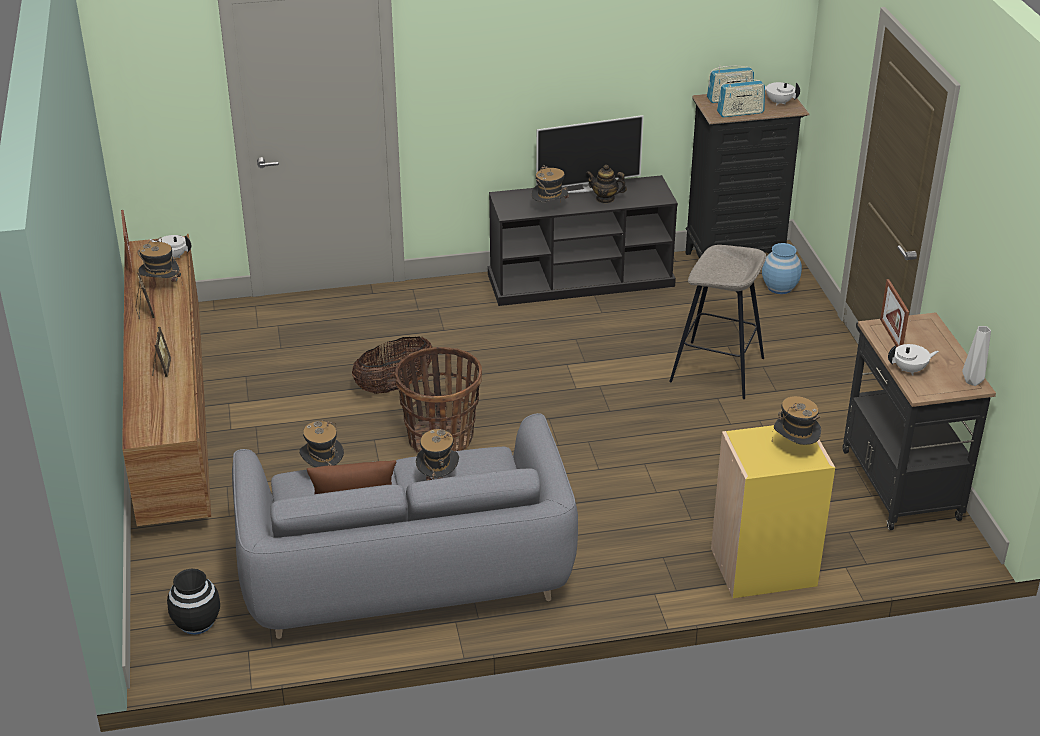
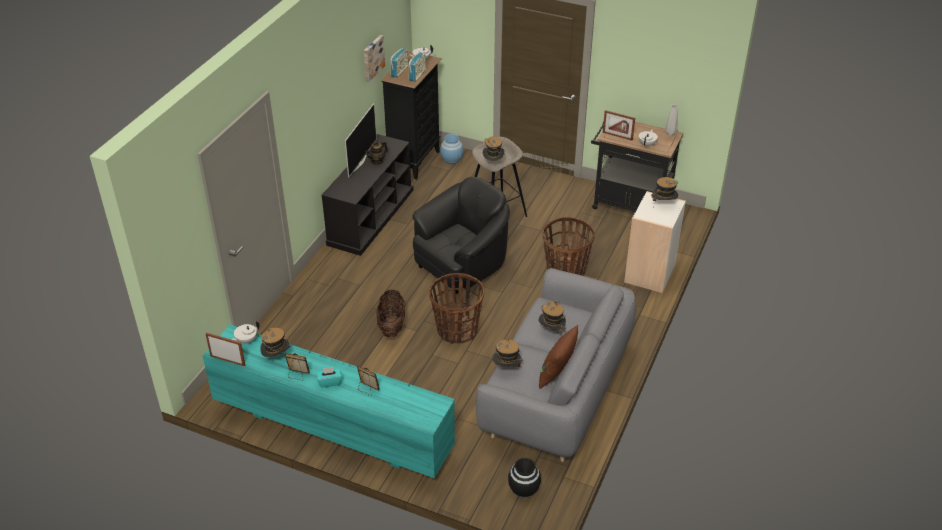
camera: 55 degrees left, 5 degrees up
(152, 338) = (329, 382): none -> turquoise tissue box
(173, 423) = (332, 431): brown cabinet -> turquoise cabinet
(549, 210) = (366, 183): hat -> hat (493, 163)
(572, 389) = (462, 265): none -> black armchair
(667, 483) = (565, 271): none -> basket
(679, 52) = (372, 57): none -> picture
(762, 568) = (650, 274): yellow bookcase -> white bookcase

